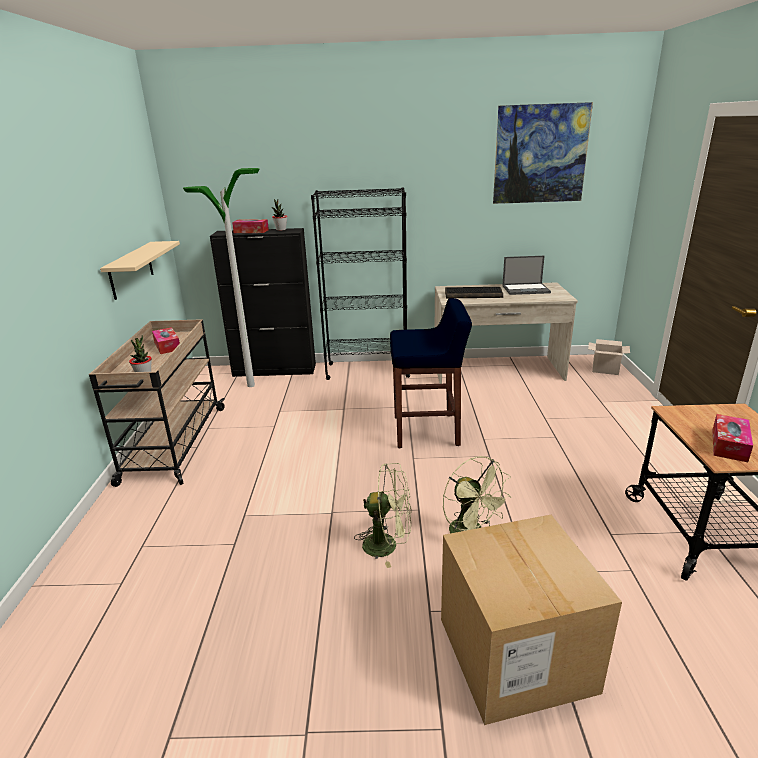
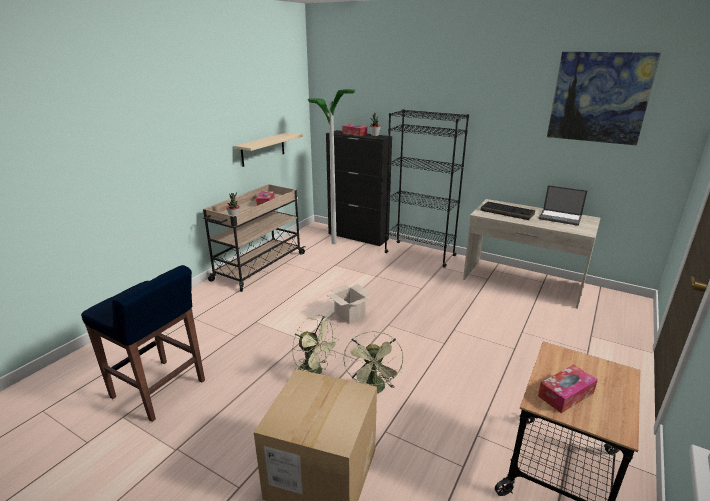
camera: 30 degrees right, 0 degrees up
(427, 431) = (417, 310): blue stool -> blue stool (159, 390)
(606, 369) = (630, 310): cardboard box -> cardboard box (350, 315)

